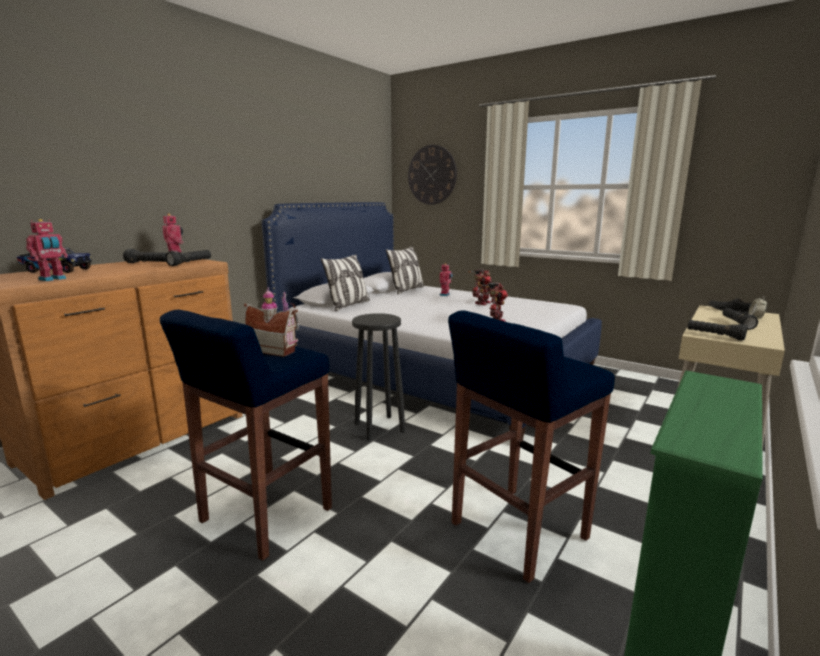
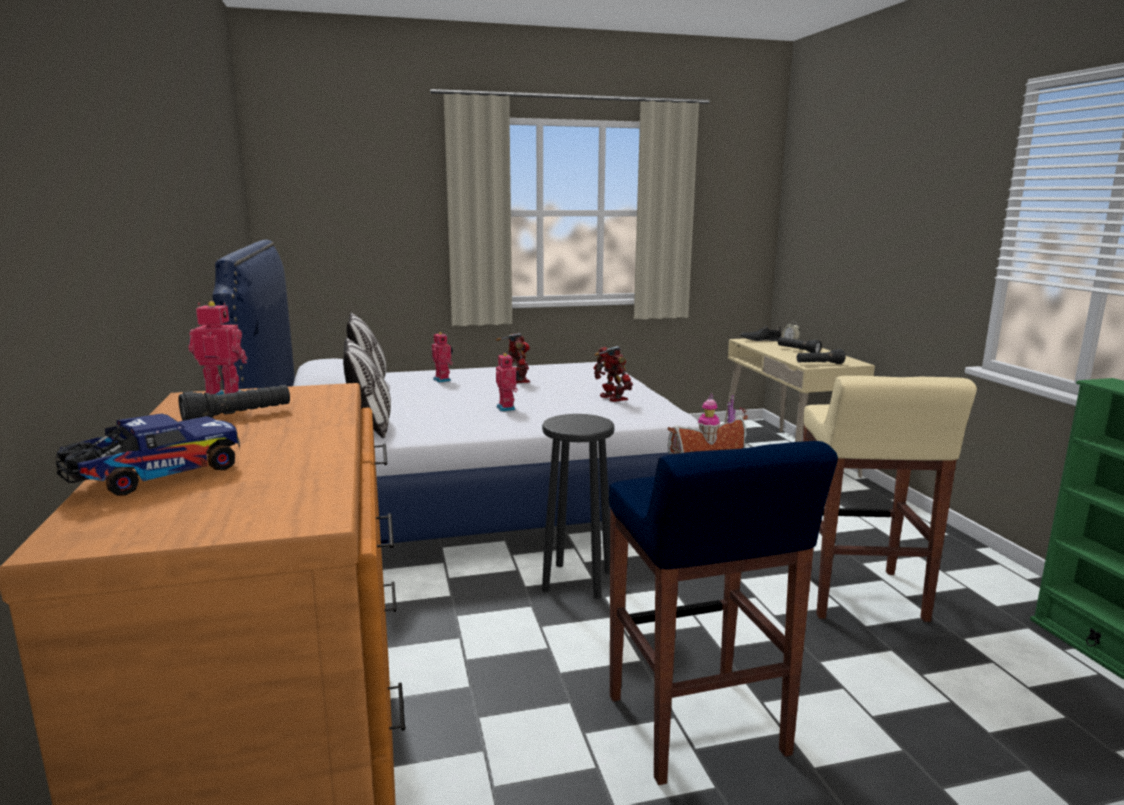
camera: 50 degrees left, 0 degrees up
(53, 279) = (298, 484): toy robot -> toy robot (507, 408)
(190, 263) = (320, 398): black flashlight -> none
(432, 175) = (338, 191): wall clock -> none
(517, 531) = (857, 595): blue stool -> beige stool

